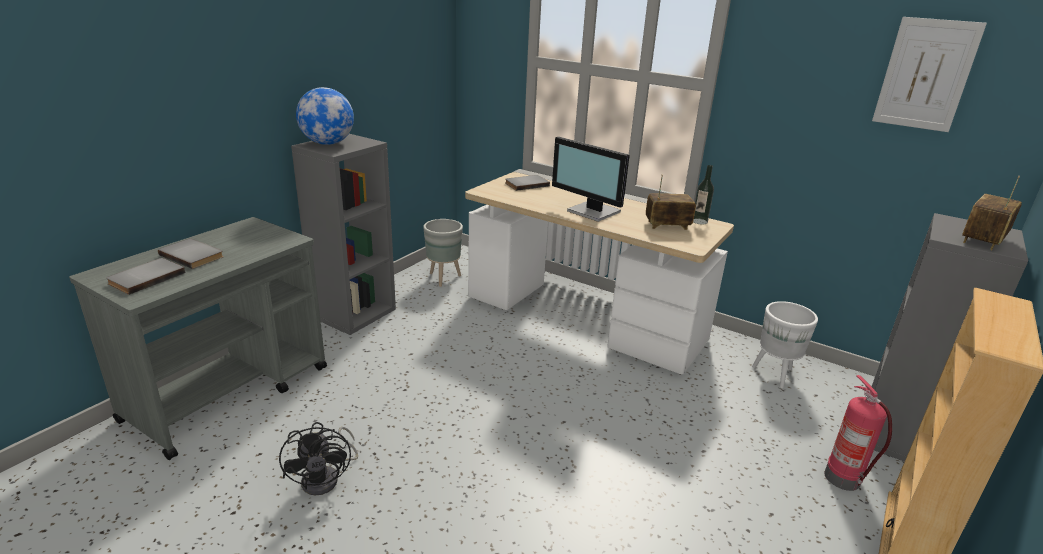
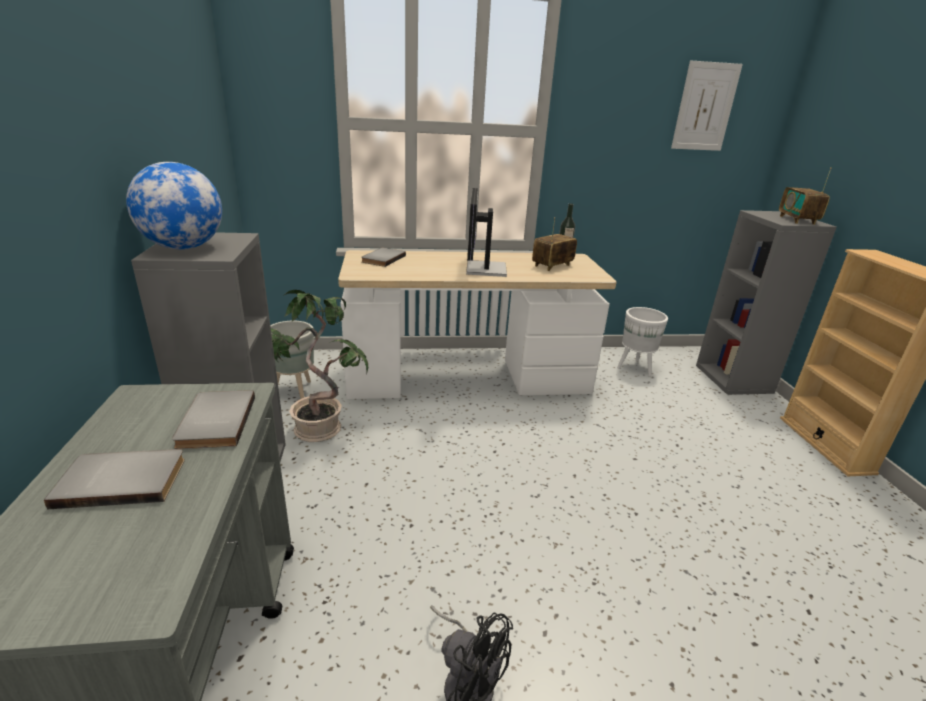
camera: 40 degrees left, 0 degrees up
(145, 278) = (94, 560): grey book -> grey book (213, 422)
(428, 308) = (320, 428): none -> potted plant
(593, 212) = (483, 269): monitor -> monitor turned 90 degrees clockwise
(844, 479) = (754, 421): fire extinguisher -> none

